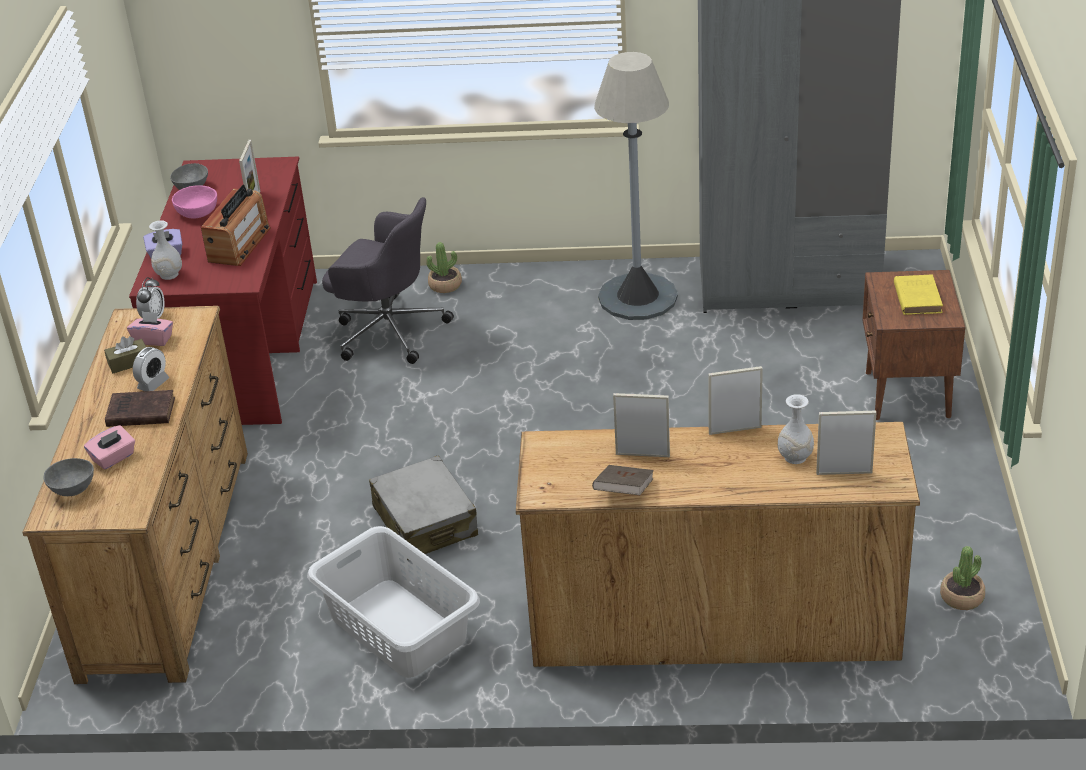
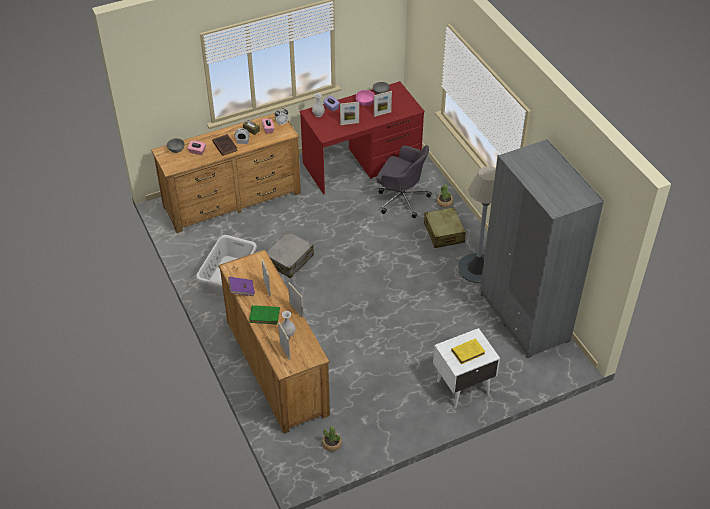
camera: 60 degrees right, 10 degrees up
(239, 244) = (349, 123): radio -> picture frame
(388, 330) = (401, 198): grey office chair -> grey office chair turned 60 degrees counterclockwise
(521, 308) = (444, 233): none -> beige suitcase
(623, 492) = (242, 290): brown book -> purple book
(724, 476) = (265, 316): none -> green book
(906, 395) = (462, 387): brown nightstand -> white nightstand

